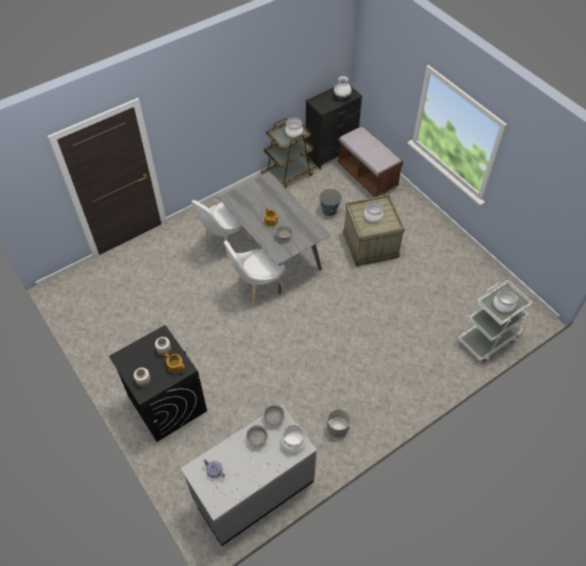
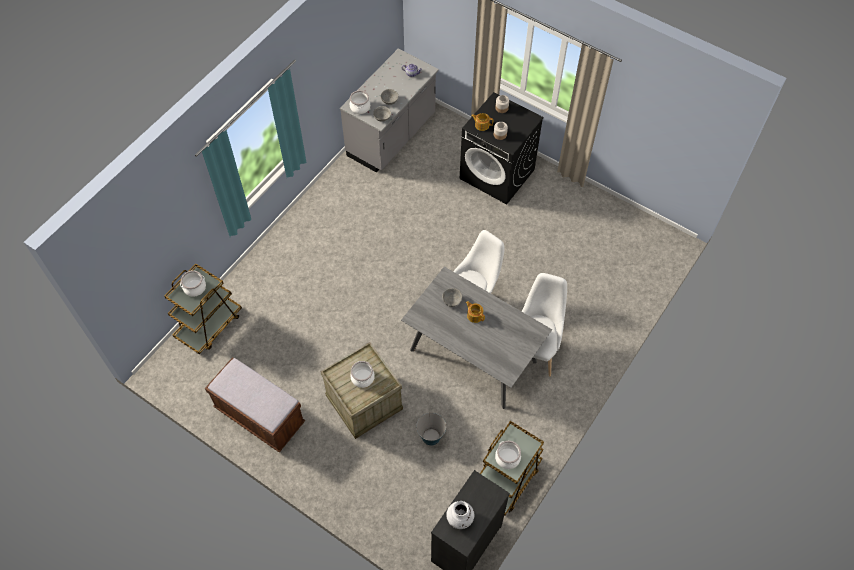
camera: 160 degrees right, 5 degrees up
(337, 428) = (339, 199): grey planter -> none
(367, 176) = (400, 515): brown bench -> brown bench (260, 416)
(488, 339) = (209, 325): white cart -> brown cart

